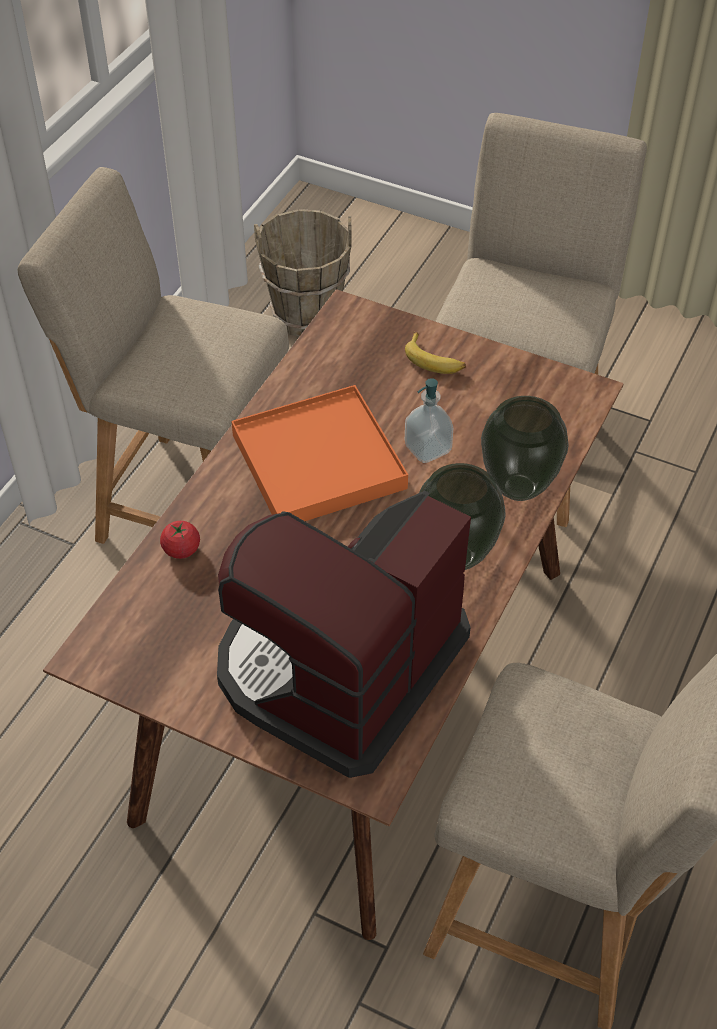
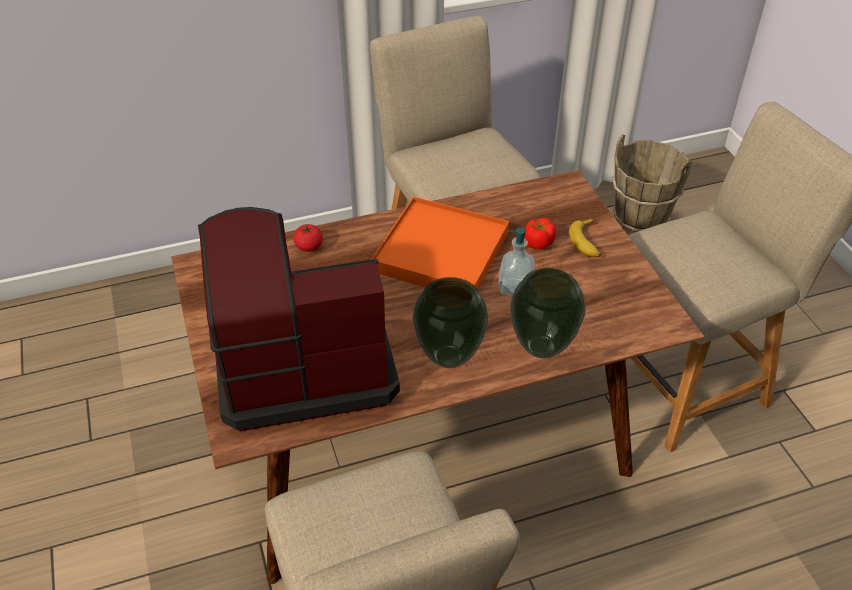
camera: 45 degrees right, 5 degrees down
(393, 390) = (538, 243): none -> tomato

